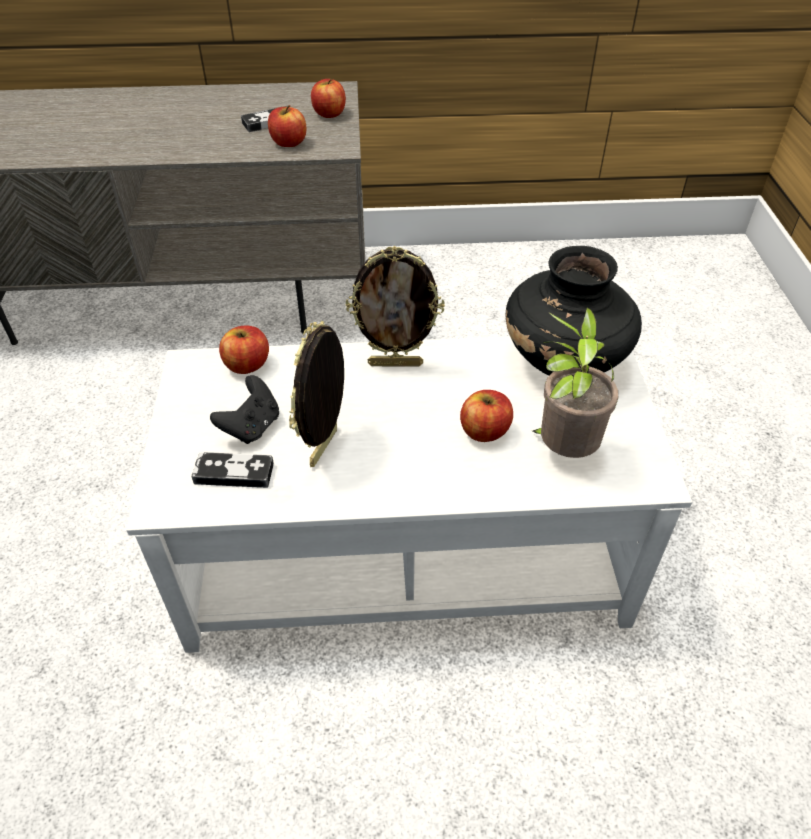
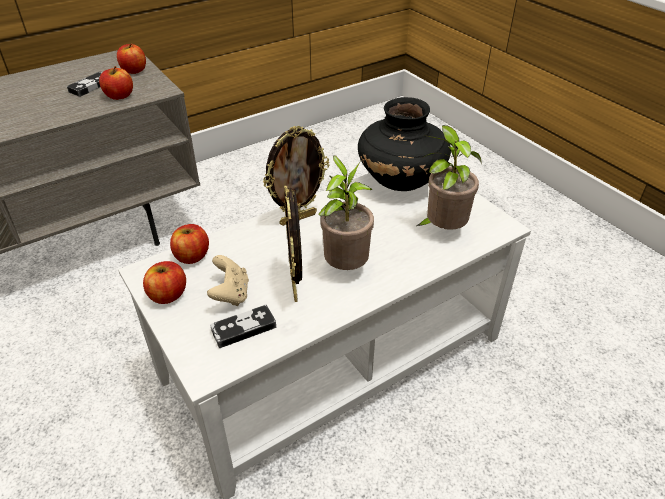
camera: 30 degrees left, 5 degrees down
(252, 427) = (231, 294): black game controller -> beige game controller
(401, 448) = (345, 267): none -> potted plant
(484, 431) = (388, 237): apple -> apple (168, 295)

